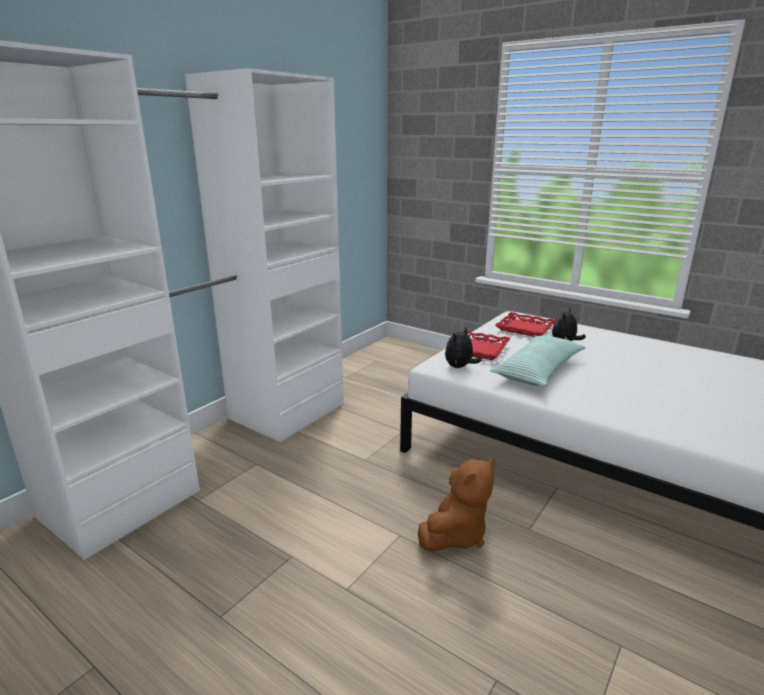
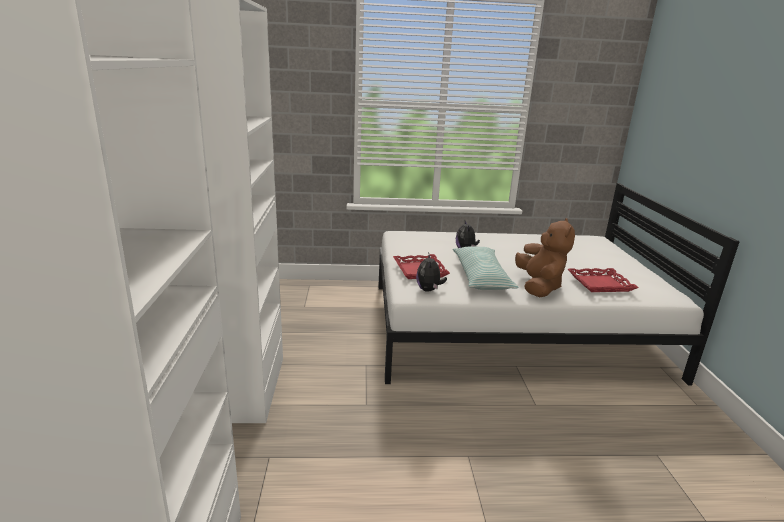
camera: 40 degrees left, 0 degrees up
(456, 534) = (501, 433): brown plush toy -> brown plush toy (539, 287)
(525, 328) = (424, 244): red tray -> red tray (600, 284)

